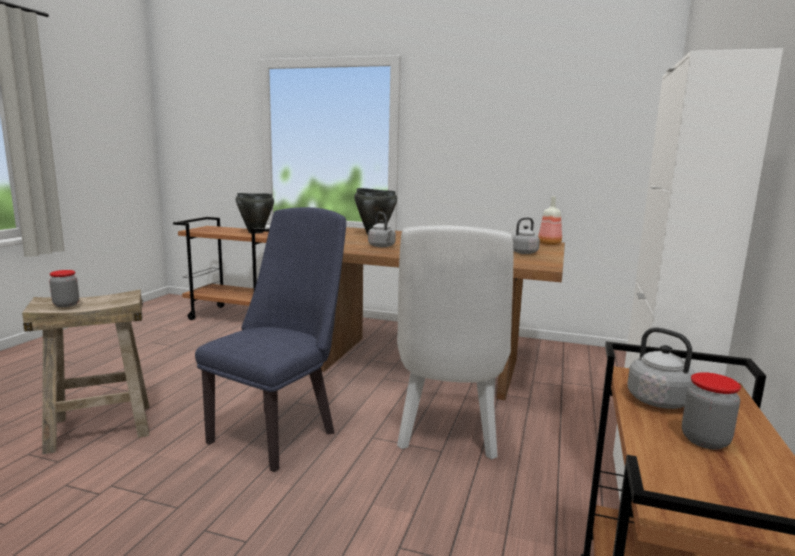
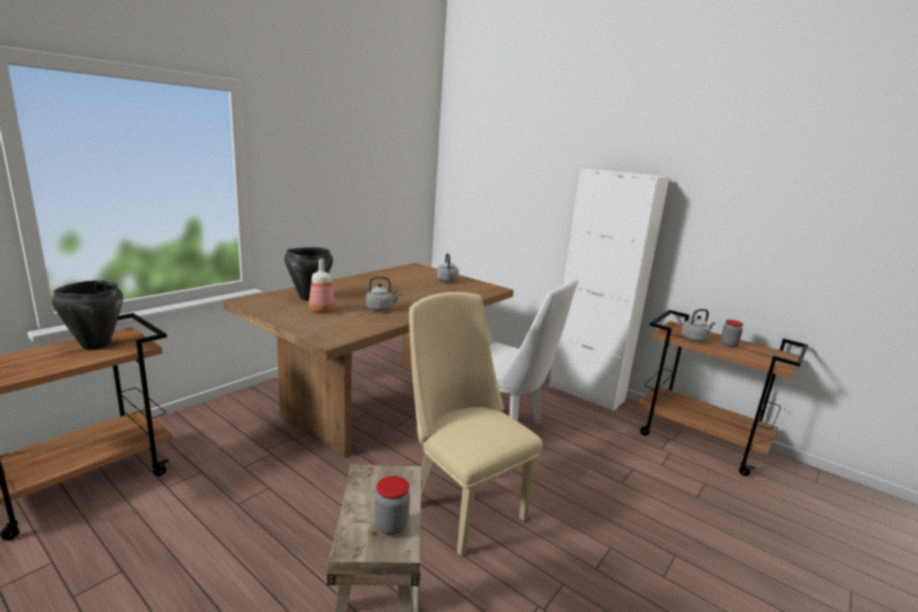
camera: 70 degrees left, 5 degrees up
(279, 432) = (461, 505): blue chair -> beige chair
(550, 244) = (420, 267): bottle -> bottle (322, 310)

